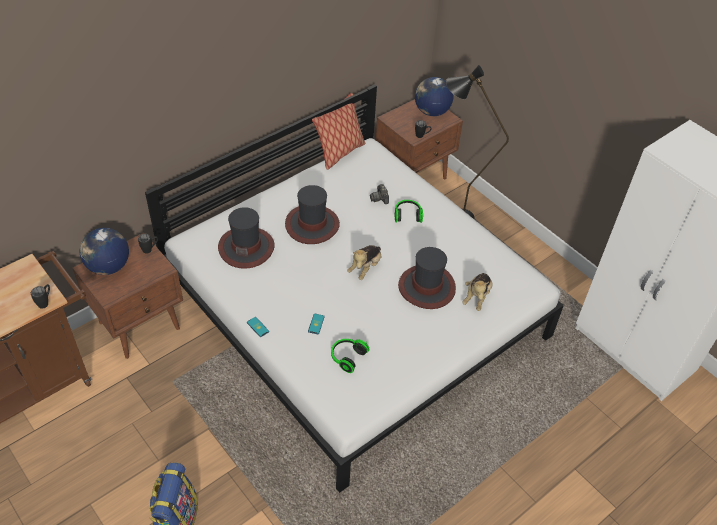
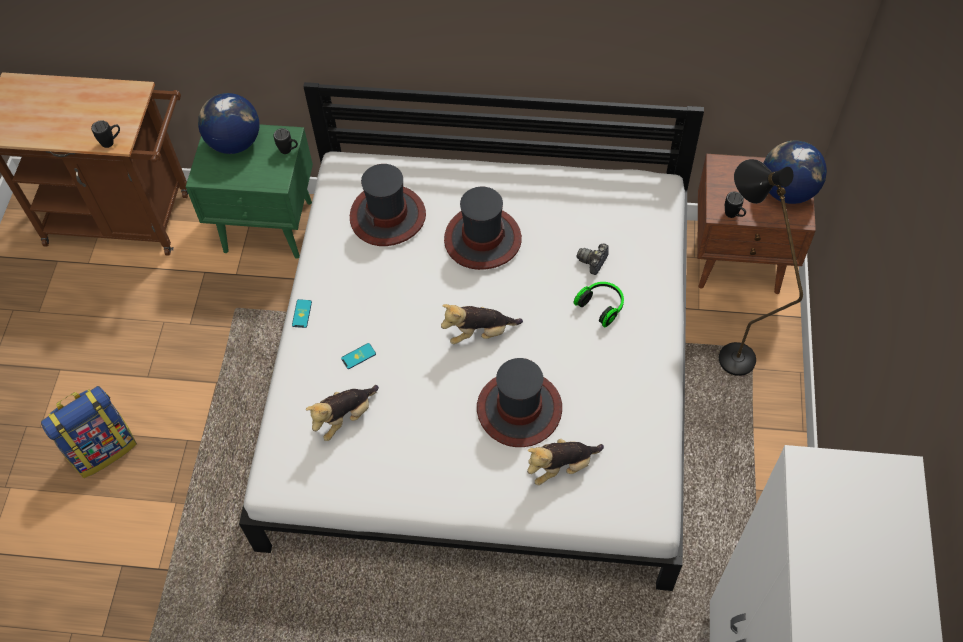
camera: 50 degrees right, 10 degrees up
(141, 325) = (269, 227): brown nightstand -> green nightstand
(339, 153) = (616, 171): pillow -> none
(347, 357) = (345, 418): headphones -> plush toy

